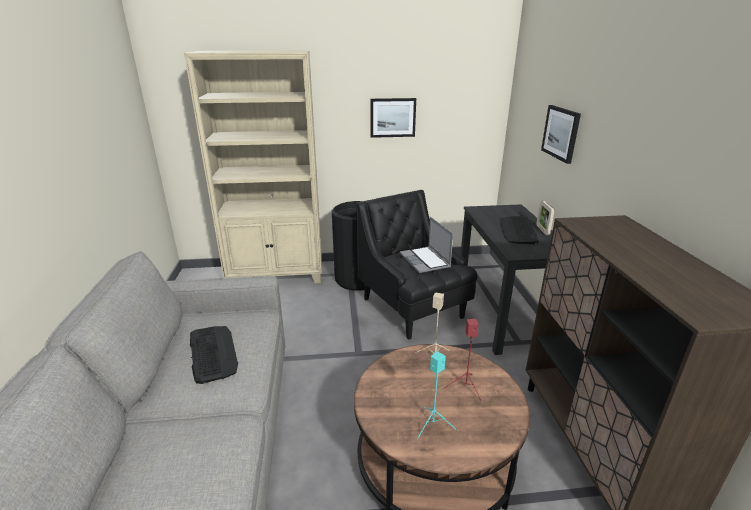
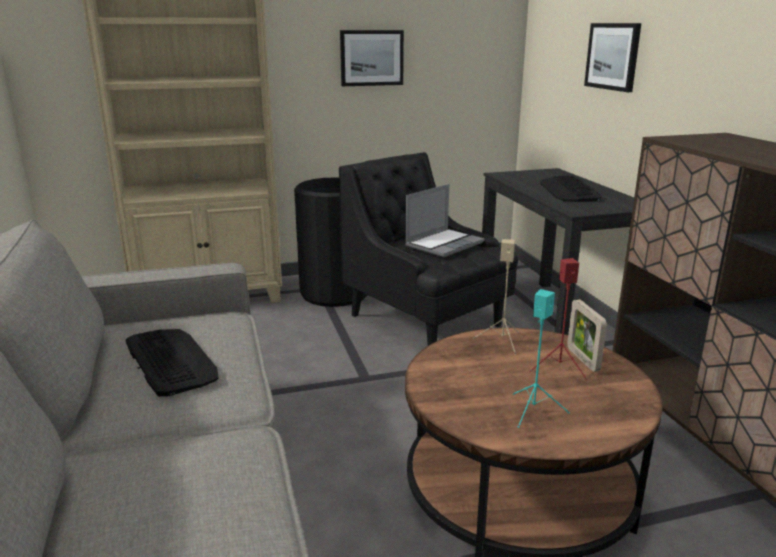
camera: 10 degrees left, 5 degrees down
(425, 261) = (444, 244): laptop -> laptop turned 105 degrees counterclockwise
(542, 230) = (599, 189): picture frame -> picture frame (583, 359)

